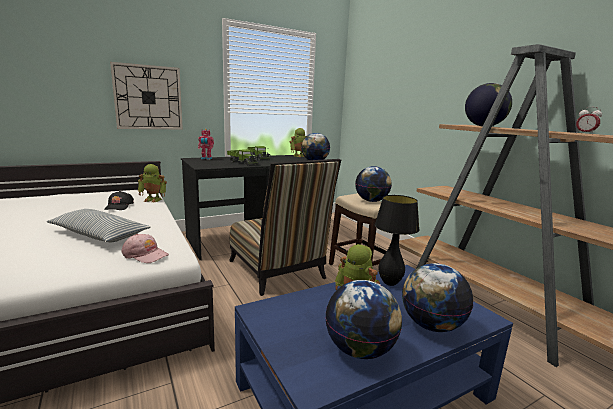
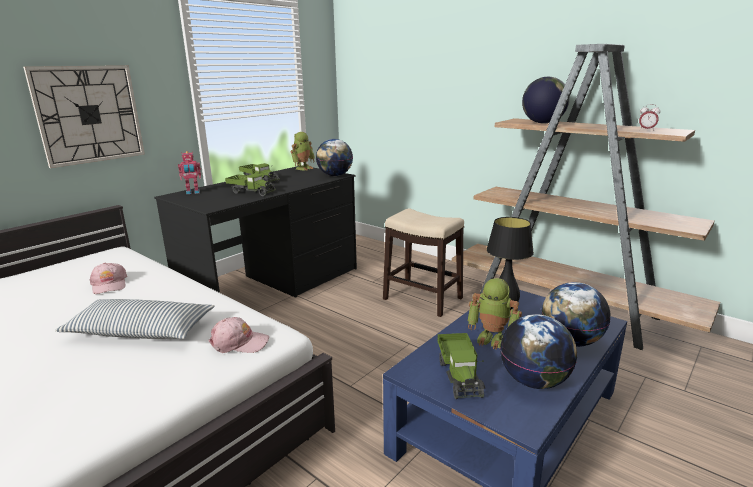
camera: 20 degrees left, 5 degrees up
(119, 206) = (109, 284): black cap -> pink cap
(153, 199) = (146, 264): toy robot -> none
(278, 272) = (334, 322): chair -> none
(296, 324) = (460, 374): none -> toy truck
(371, 201) = (429, 218): globe -> none

